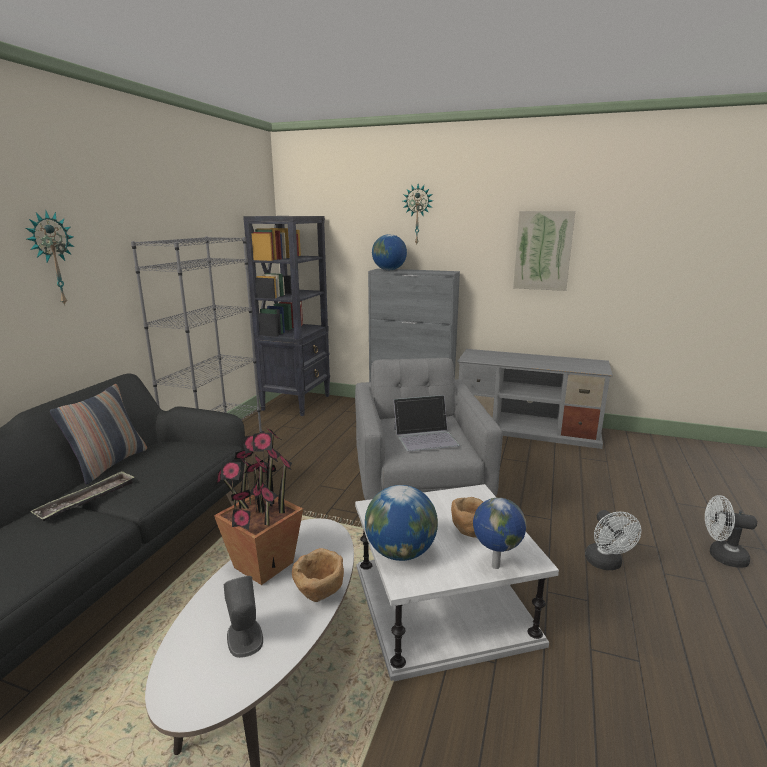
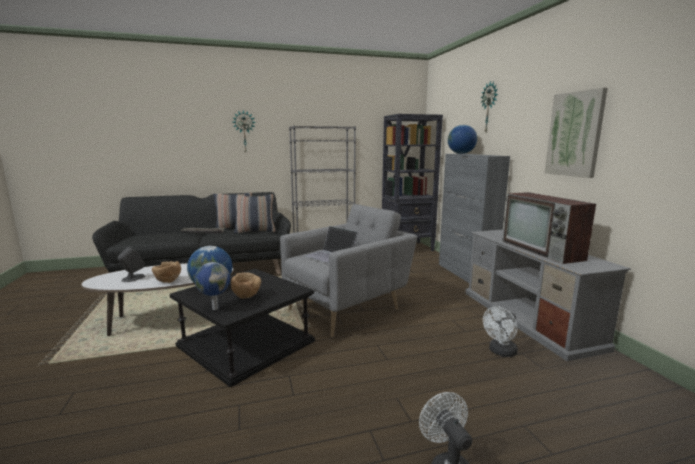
camera: 55 degrees right, 5 degrees down
(180, 454) = (255, 231): none -> pillow
(263, 565) = (184, 268): potted plant -> none
(442, 603) = (246, 343): white side table -> black side table
(546, 363) = (542, 250): none -> television
(606, 564) = (350, 396): white fan -> white fan (500, 352)

